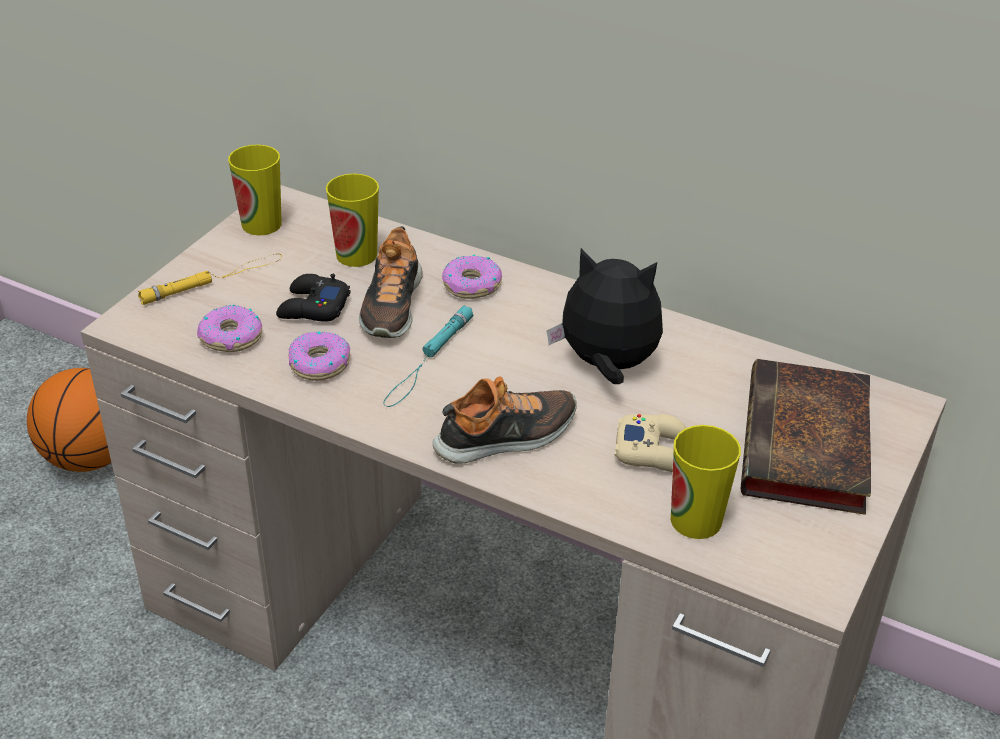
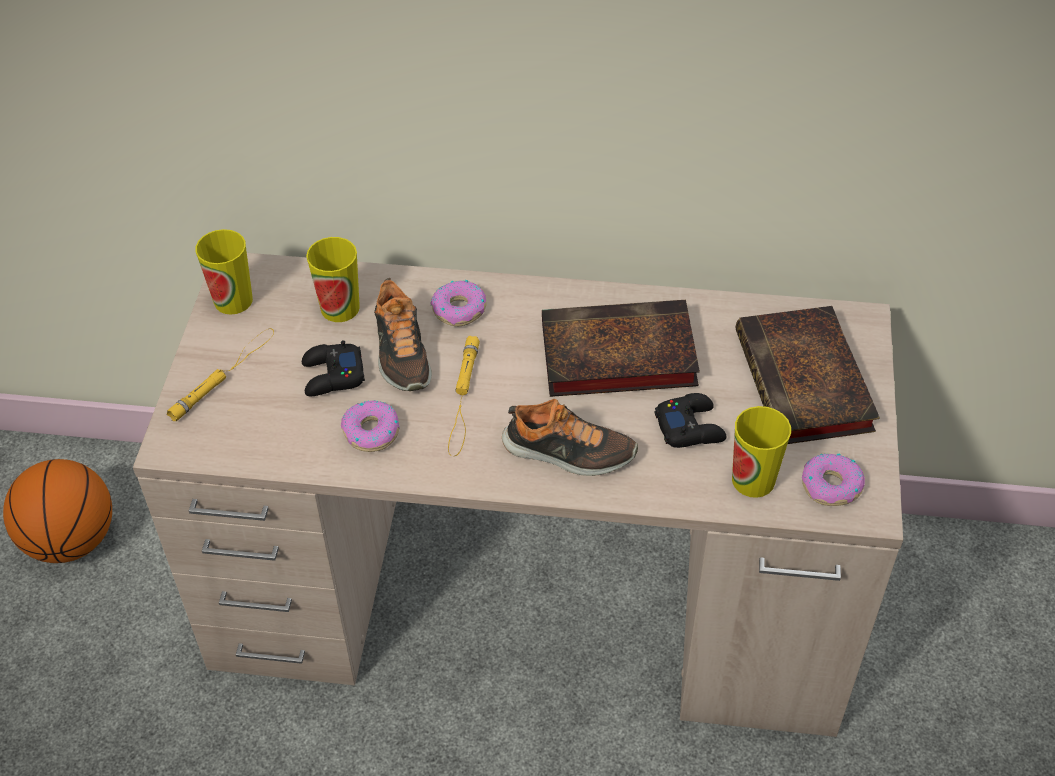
camera: 20 degrees left, 10 degrees up
(231, 337) = (277, 429): donut -> donut (831, 486)
(428, 360) = (463, 399): turquoise flashlight -> yellow flashlight
(507, 437) = (568, 452): shoe -> shoe turned 60 degrees clockwise
(607, 366) = (614, 356): plush toy -> book
(653, 450) = (690, 427): beige game controller -> black game controller

